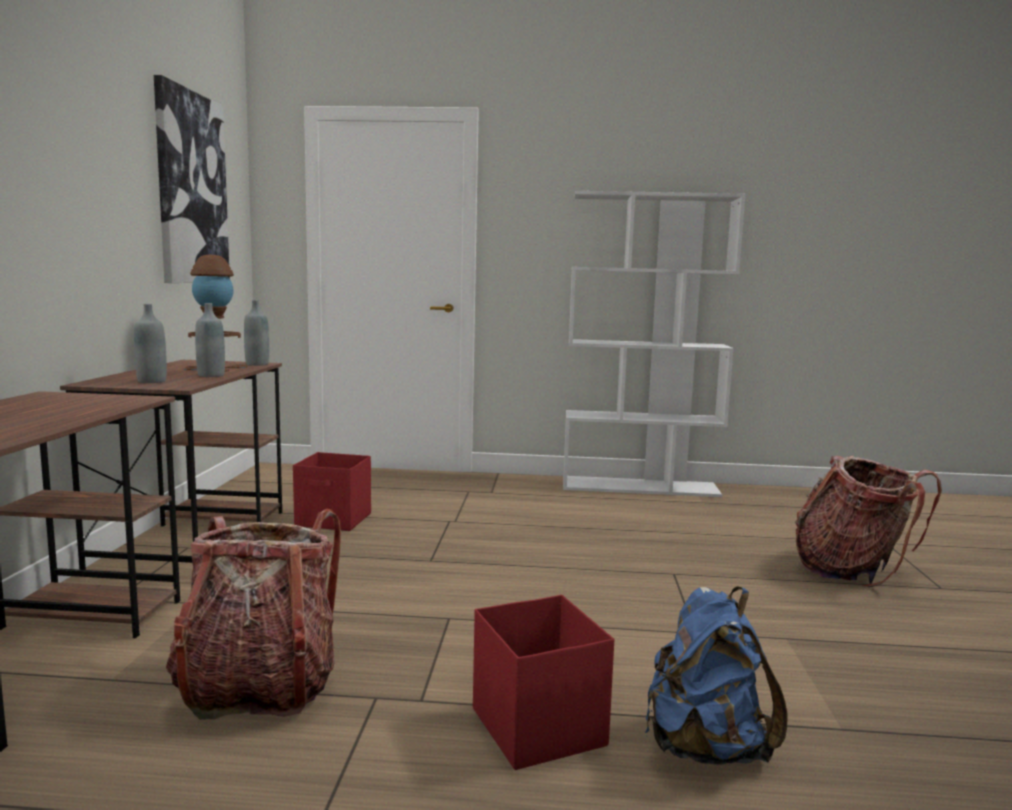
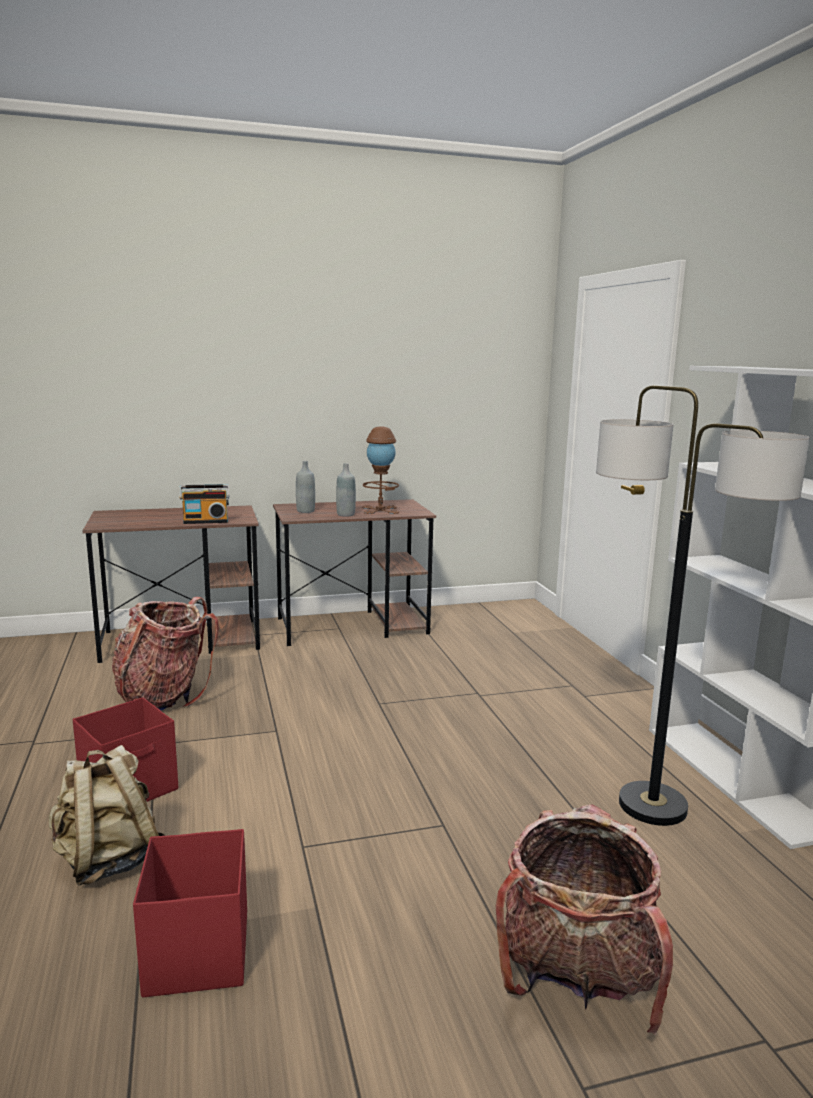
camera: 70 degrees right, 5 degrees up
(102, 408) = (206, 521): none -> radio
(191, 189) = (444, 368): picture -> none
(257, 364) = (415, 512): grey bottle -> none
(334, 520) = (431, 653): red storage box -> red storage box (196, 954)
(666, 512) = (652, 806): none -> floor lamp
(705, 748) = (108, 860): blue backpack -> beige backpack

